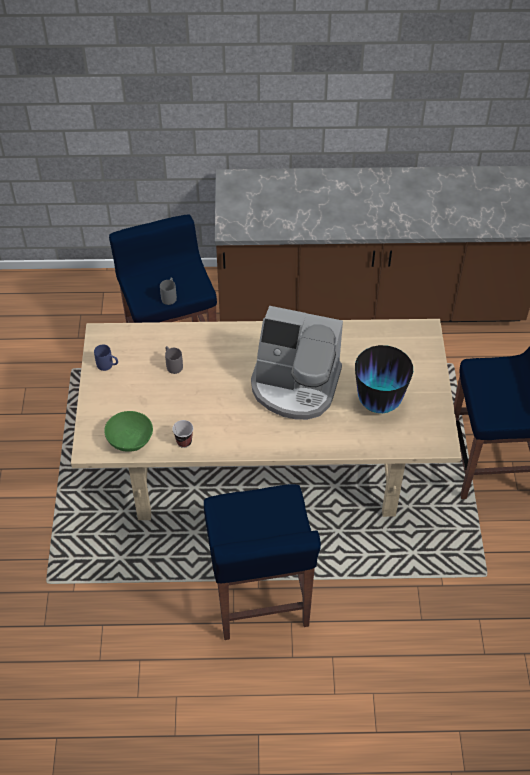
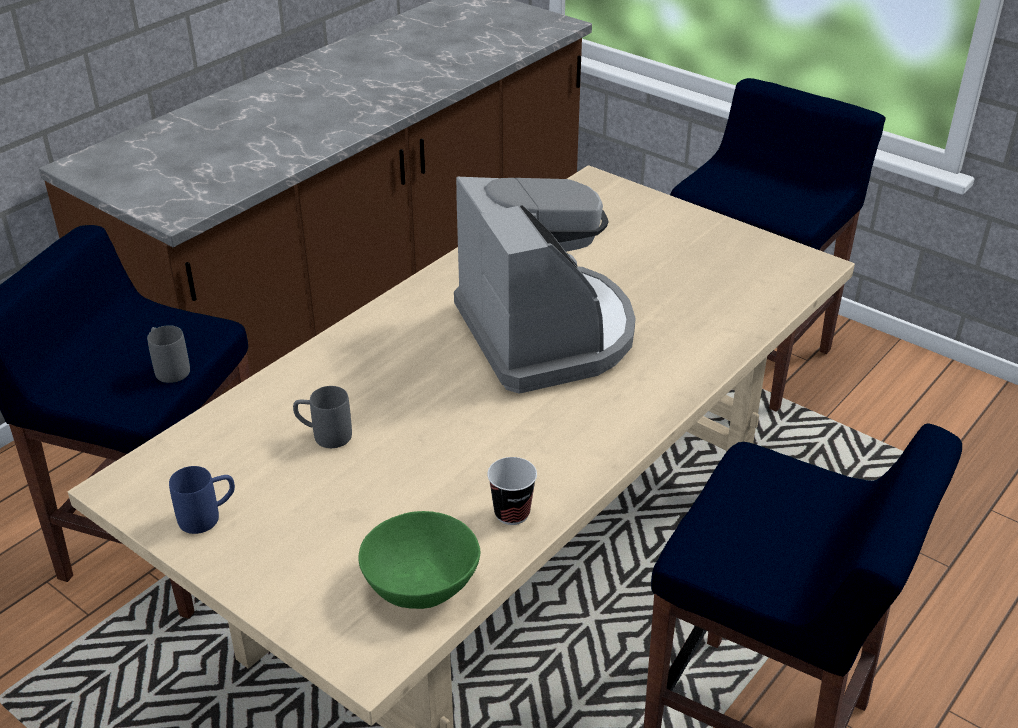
camera: 50 degrees left, 15 degrees down
(295, 386) = (546, 333): coffee machine -> coffee machine turned 75 degrees counterclockwise
(379, 402) = (676, 278): vase -> none

